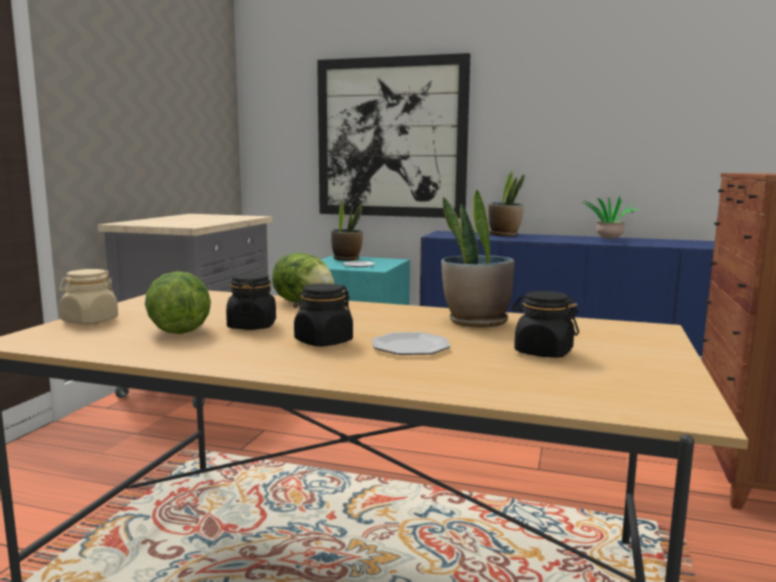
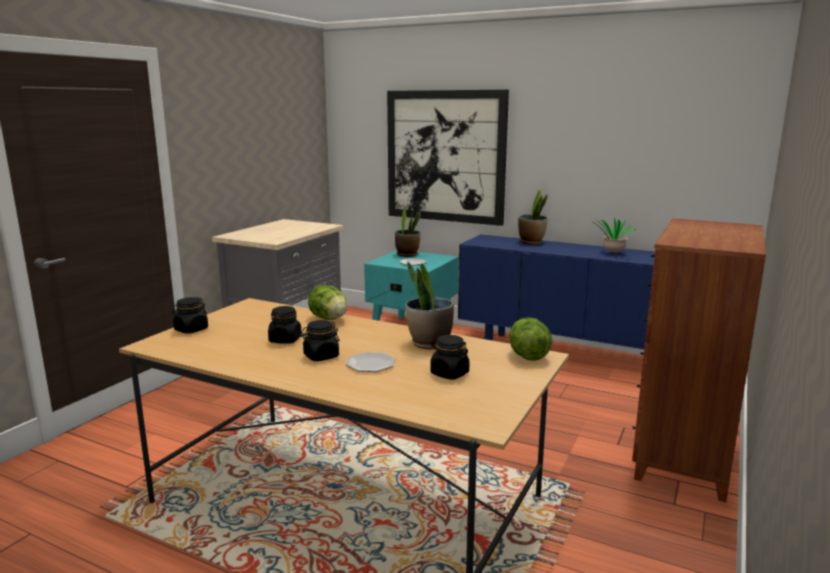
camera: 10 degrees right, 5 degrees up
(90, 321) = (191, 330): beige jar -> black jar
(179, 331) = (240, 341): lettuce -> lettuce (528, 356)

